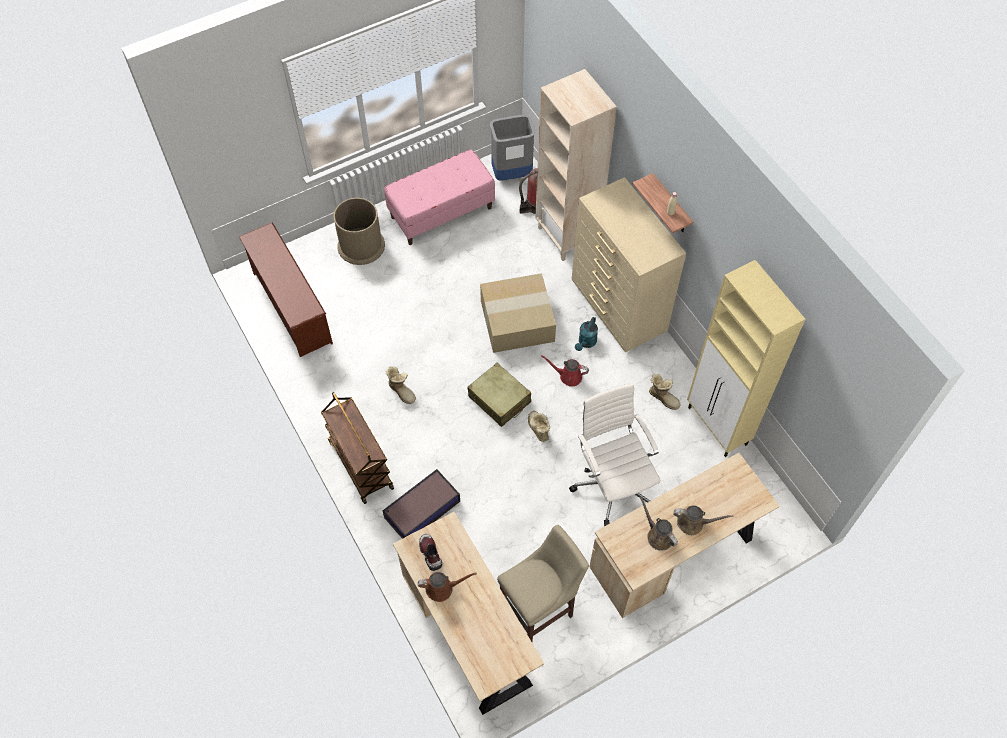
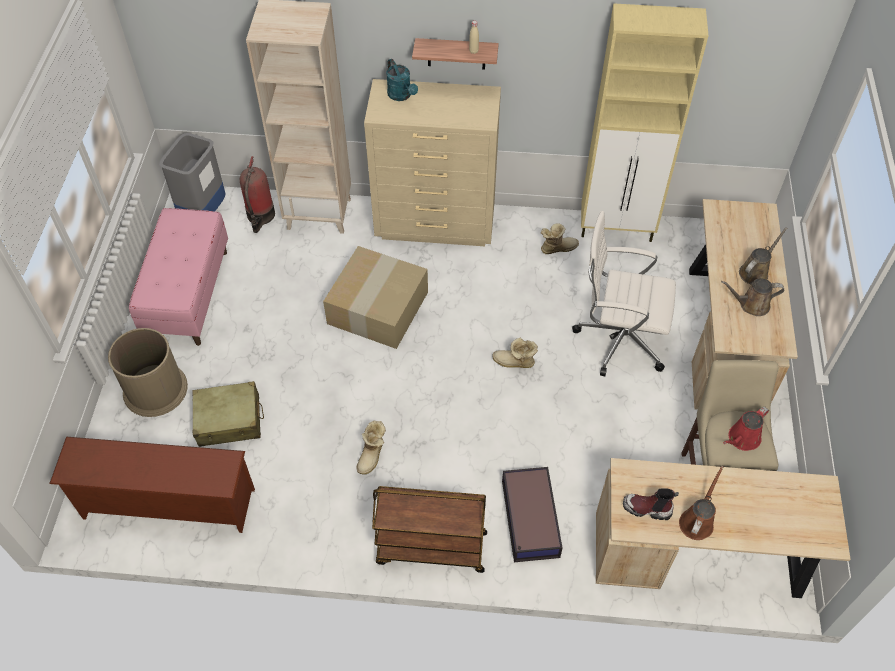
camera: 55 degrees left, 5 degrees down
(402, 391) = (372, 455): boot -> boot turned 120 degrees clockwise
(499, 399) = (455, 375): beige suitcase -> beige suitcase (229, 420)
(568, 376) = (475, 304): red watering can -> red watering can (742, 439)
(586, 343) = (450, 269): turquoise watering can -> turquoise watering can (401, 96)

